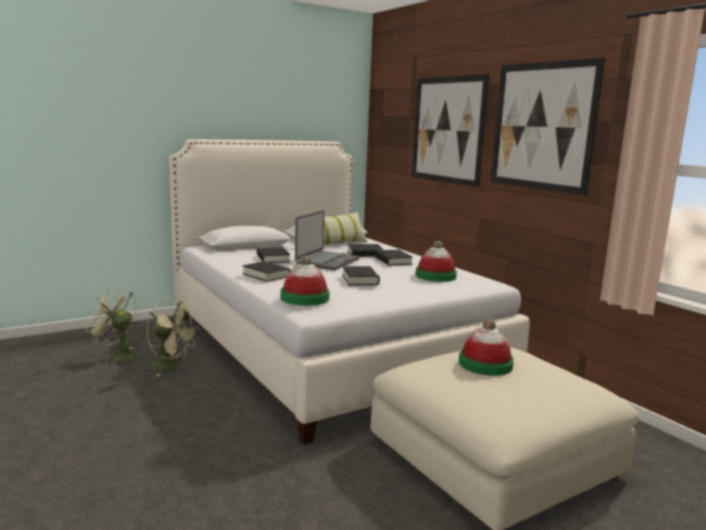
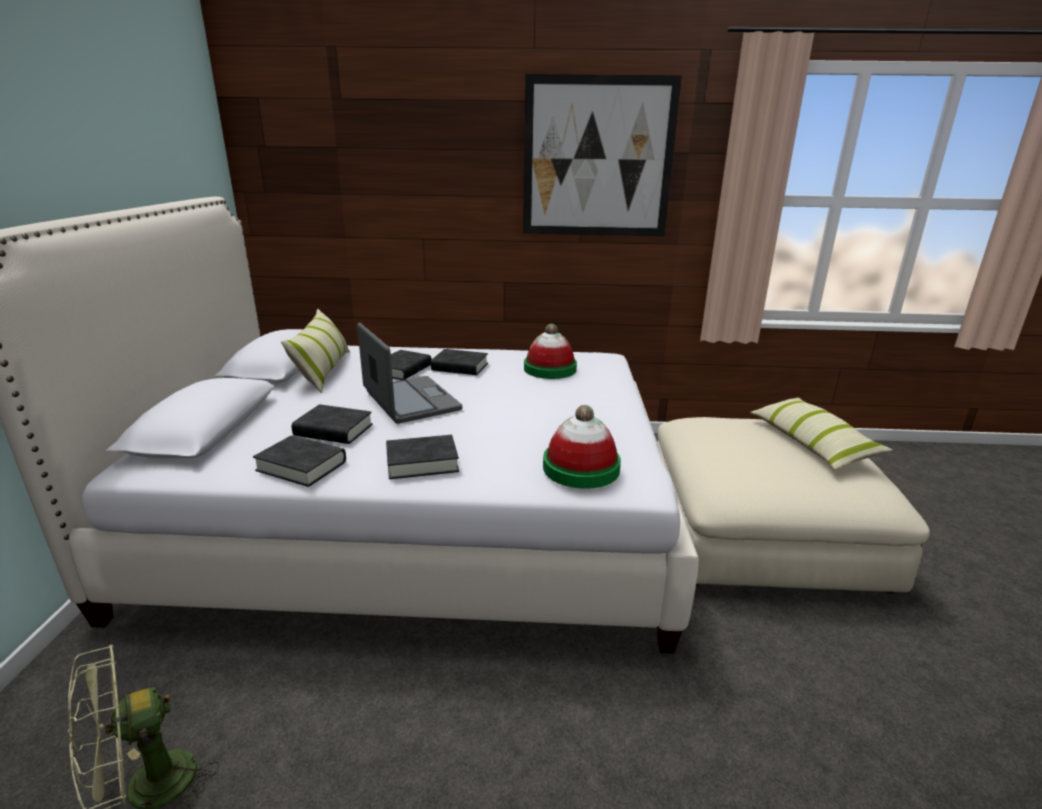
camera: 55 degrees left, 10 degrees up
(171, 367) = (299, 713): green fan -> none
(360, 280) = (530, 409): black book -> black book (301, 466)
(447, 130) = (429, 166): picture -> none
(485, 364) = (747, 446): hat -> none
(543, 387) = (811, 443): none -> pillow

